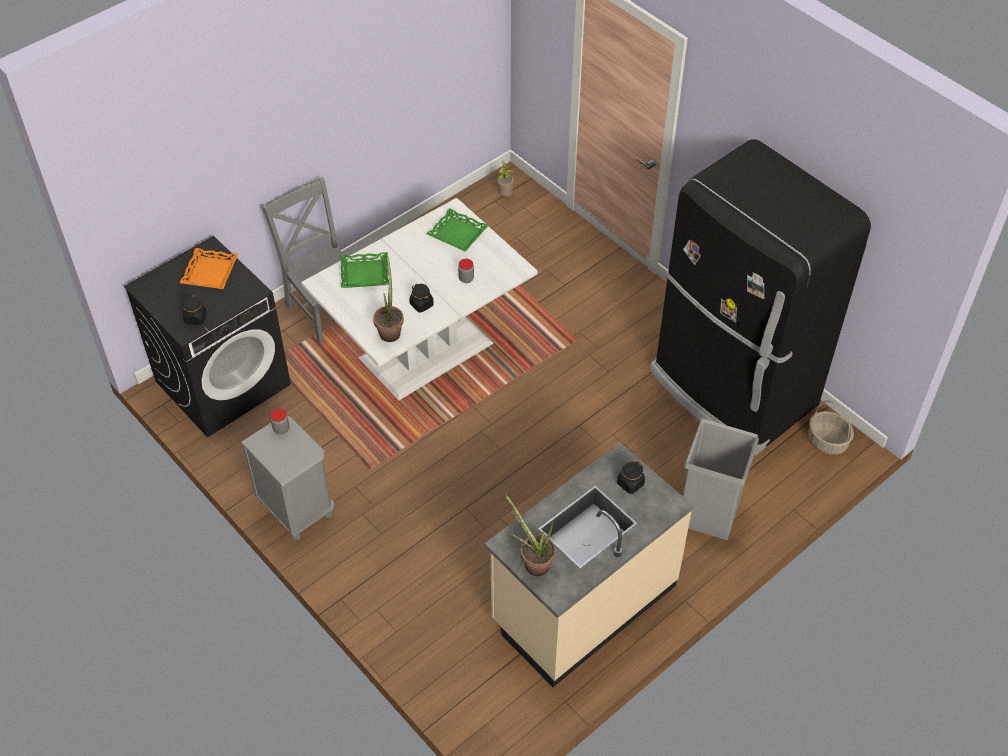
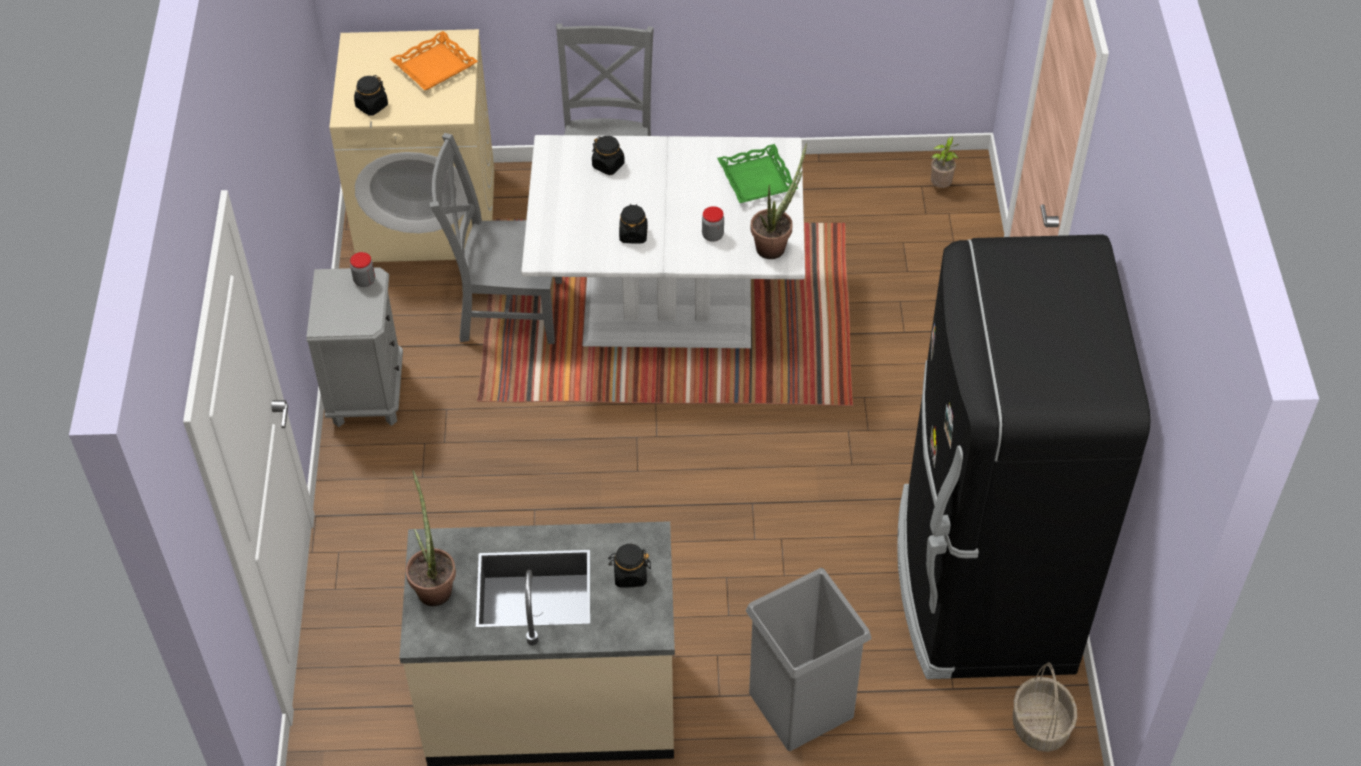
camera: 40 degrees right, 0 degrees up
(223, 382) = (428, 214): black washing machine -> beige washing machine
(330, 408) = (506, 309): none -> grey chair
(364, 274) = (608, 165): green tray -> black jar
(390, 330) = (570, 242): potted plant -> potted plant (775, 245)

